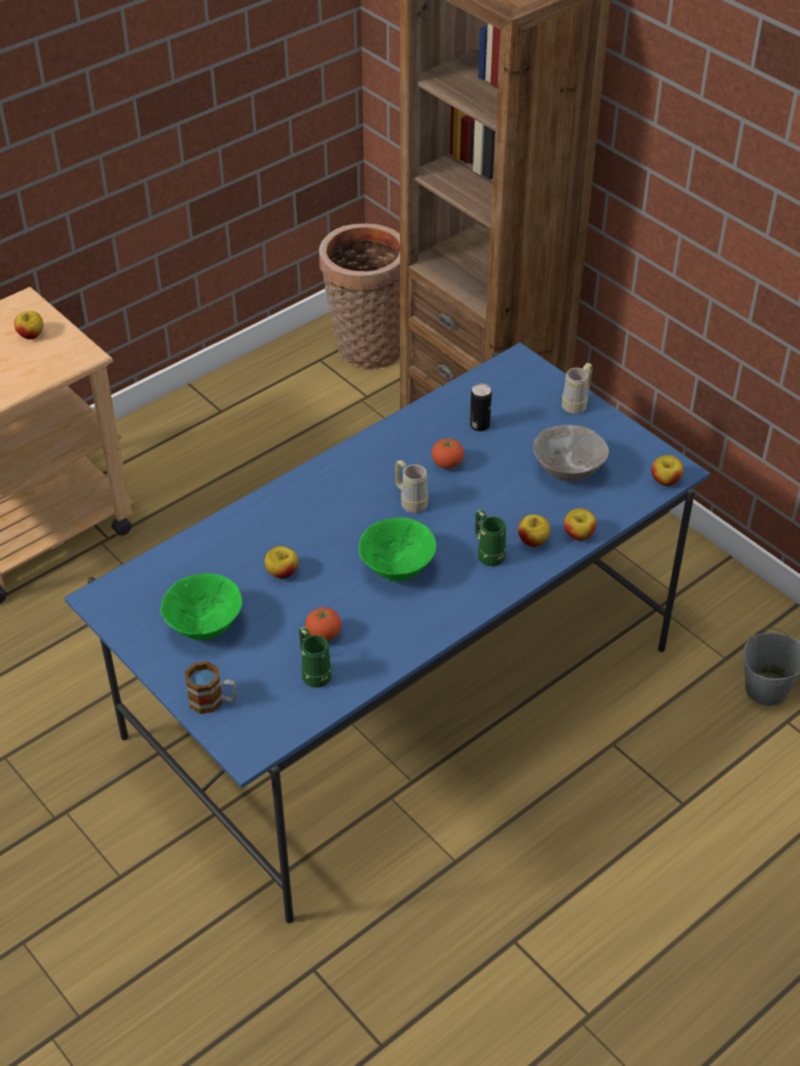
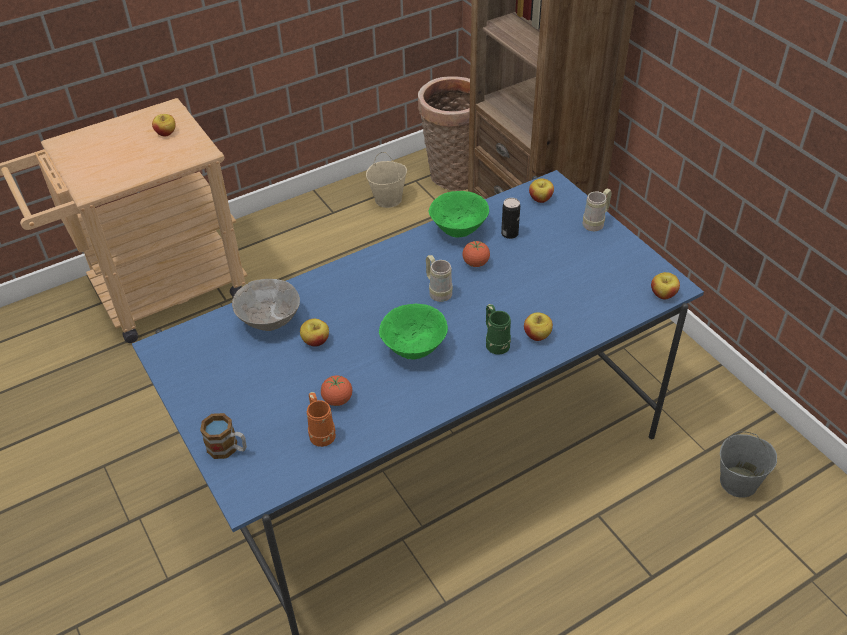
camera: 10 degrees right, 0 degrees up
(204, 626) = (238, 381): green bowl -> green bowl (458, 229)
(289, 387) = (388, 199): none -> beige bucket
(313, 672) = (321, 432): green mug -> orange mug
(567, 471) = (577, 279): grey bowl -> grey bowl (269, 320)
(578, 534) = (578, 334): apple -> apple (540, 199)

